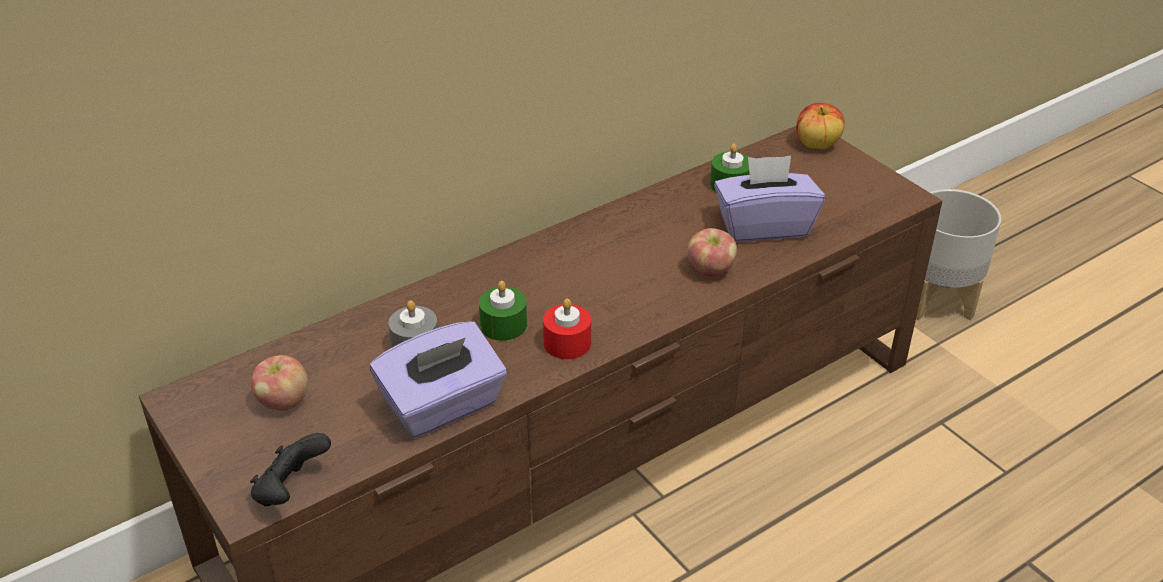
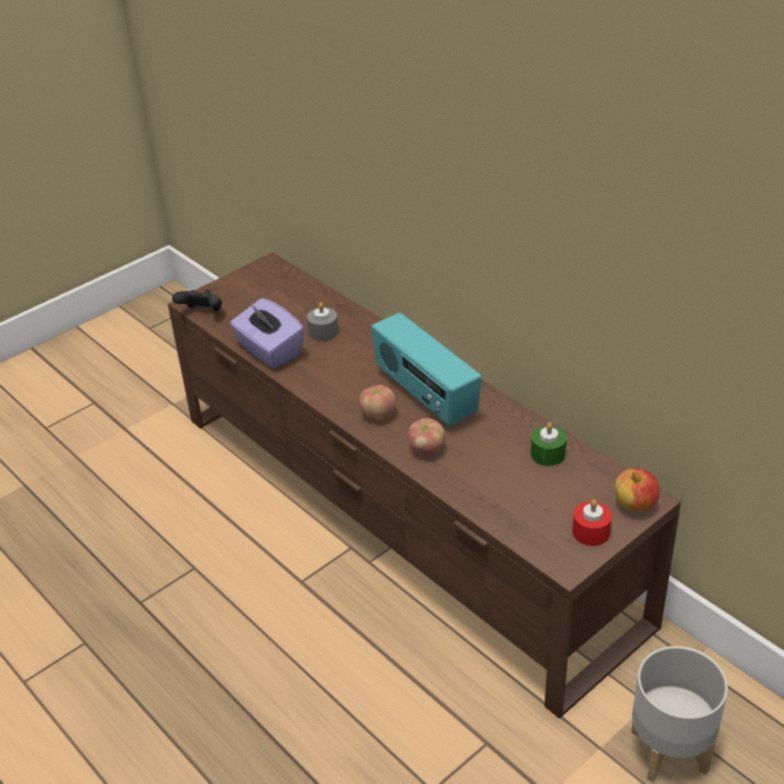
camera: 85 degrees right, 0 degrees up
(283, 401) = (270, 296): apple -> apple (378, 415)
(503, 325) = (347, 362): green candle -> none
(567, 343) = (333, 391): red candle -> red candle (591, 532)
(600, 262) = (424, 396): none -> radio
(764, 226) = (493, 476): purple tissue box -> none

